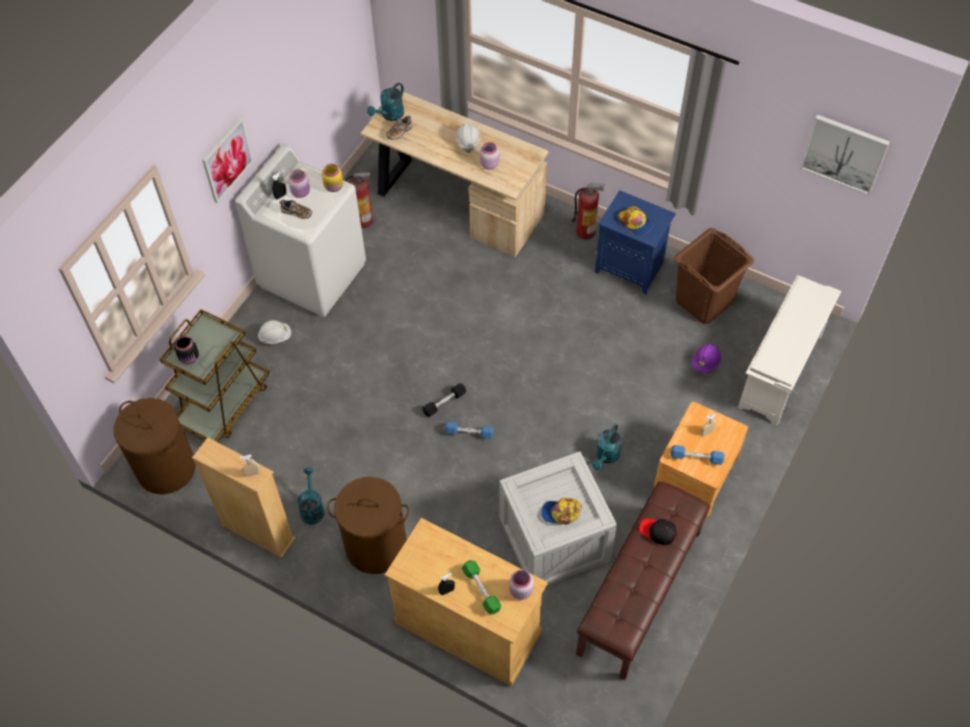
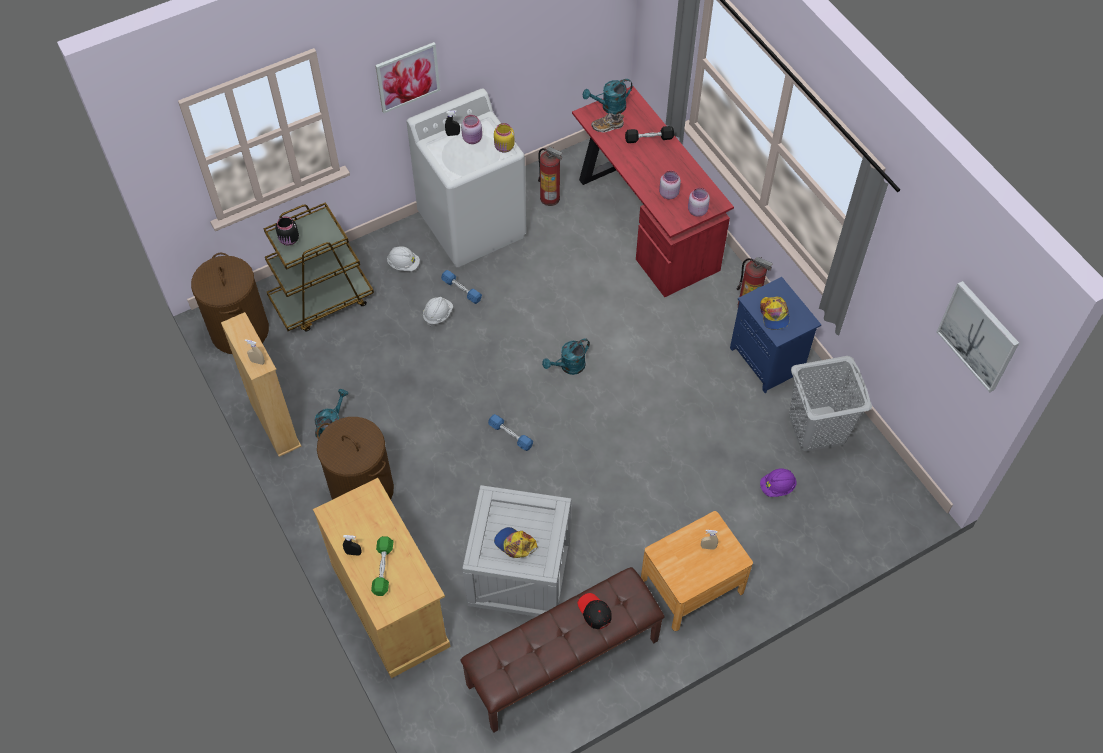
camera: 30 degrees right, 0 degrees up
(296, 212) = (456, 155): shoe -> none
(444, 403) = (507, 397): black dumbbell -> black dumbbell (649, 138)
(457, 203) = (645, 222): beige desk -> red desk
(468, 141) = (664, 163): white hard hat -> white hard hat (438, 314)
(520, 590) = (415, 589): pink jar -> pink jar (696, 211)
(606, 457) = (619, 523): turquoise watering can -> turquoise watering can (568, 367)
(696, 458) = (681, 565): blue dumbbell -> blue dumbbell (461, 290)
(703, 301) = (816, 428): brown laundry basket -> grey laundry basket
(780, 372) = (846, 534): white shoe rack -> none

